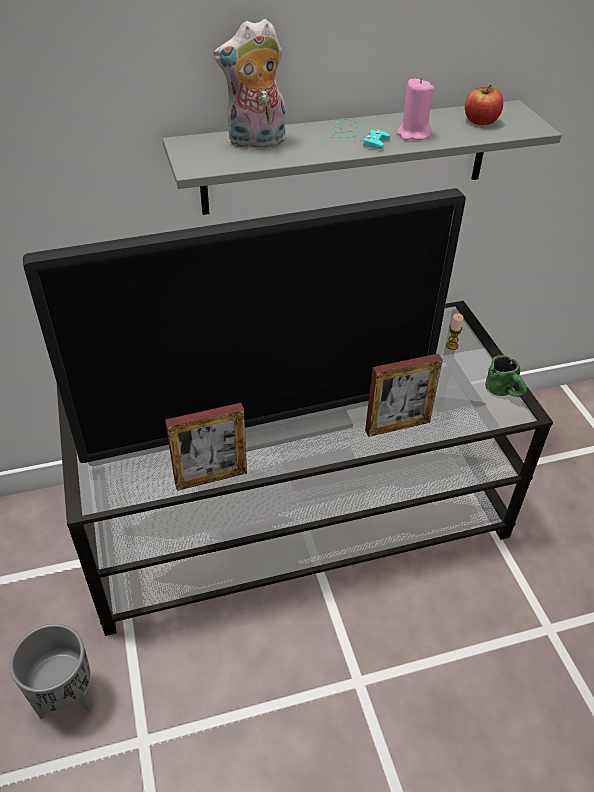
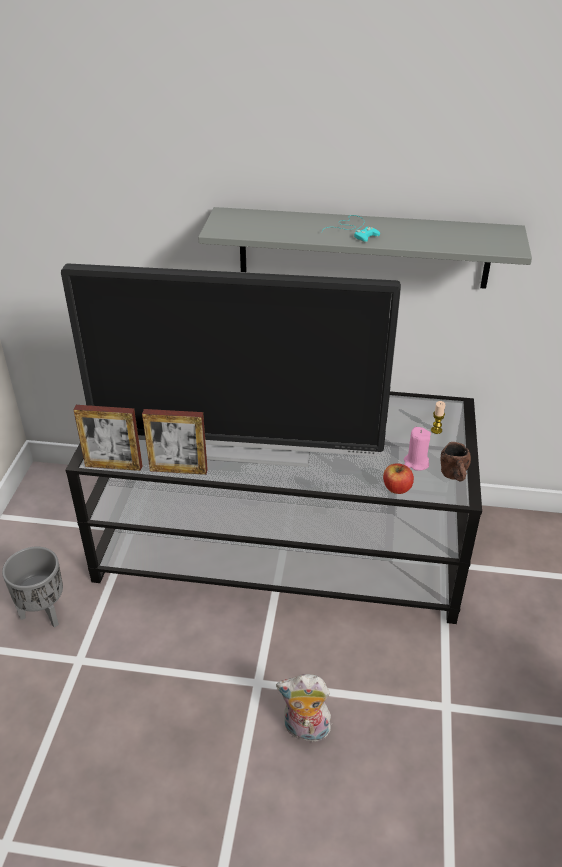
camera: 25 degrees right, 5 degrees down
(256, 142) = (276, 221): plush toy -> plush toy (305, 730)
(397, 426) = (344, 476): picture frame -> picture frame (113, 466)
(413, 134) = (403, 236): pink candle -> pink candle (416, 463)
(480, 121) = (470, 236): apple -> apple (397, 488)
(504, 393) = (455, 477): green mug -> brown mug

